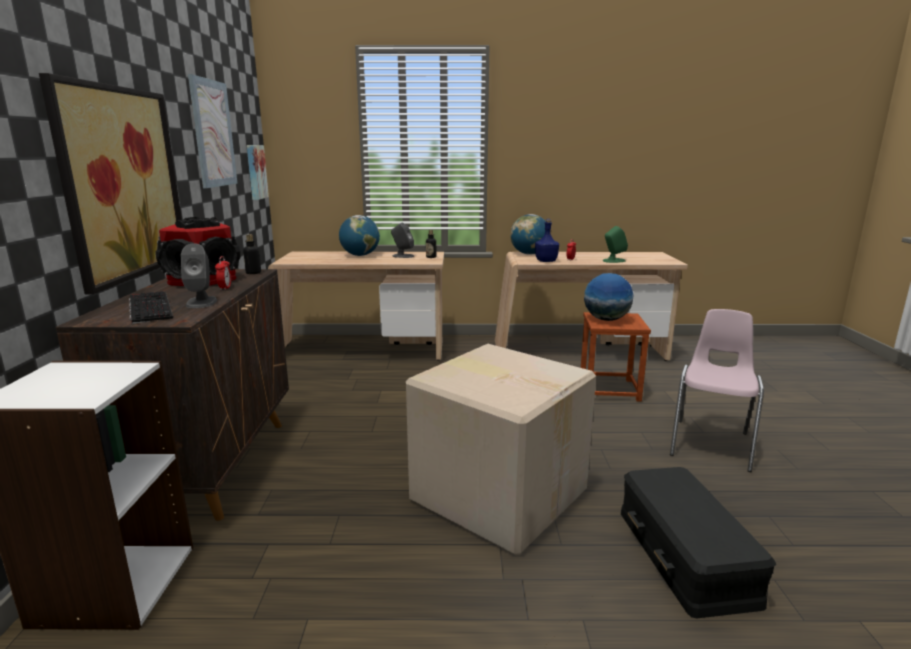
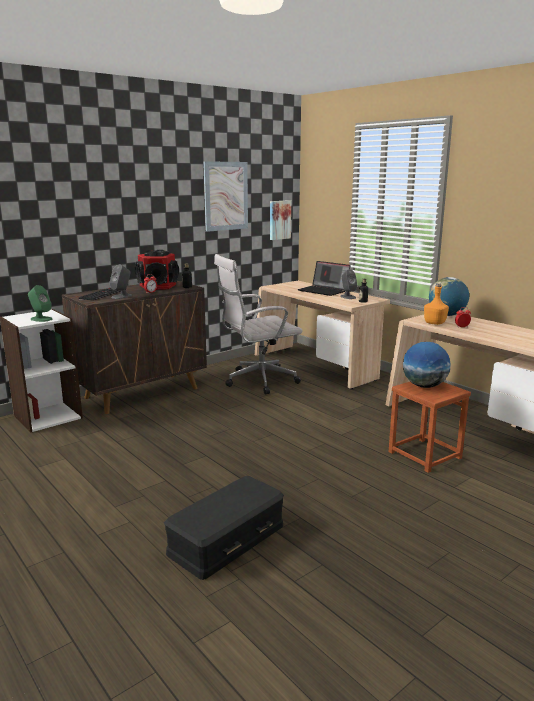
camera: 50 degrees right, 0 degrees up
(122, 183) = (126, 228): picture -> none
(335, 388) = (258, 381): none -> white office chair
(360, 255) = (324, 291): globe -> laptop
(498, 493) = (213, 463): cardboard box -> none
(546, 261) = (434, 323): blue bottle -> orange bottle
(613, 261) = (497, 337): green speaker -> green speaker (41, 319)
(711, 444) = (403, 519): pink chair -> none

